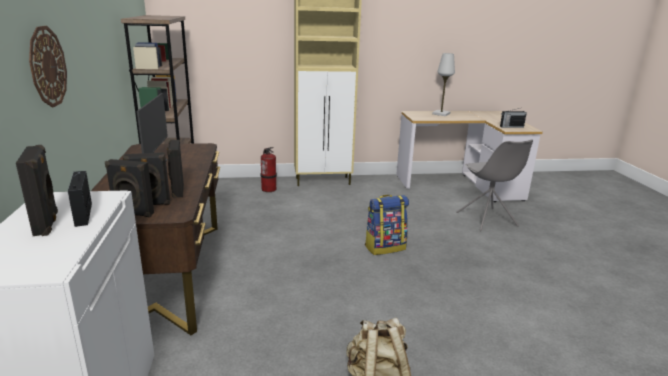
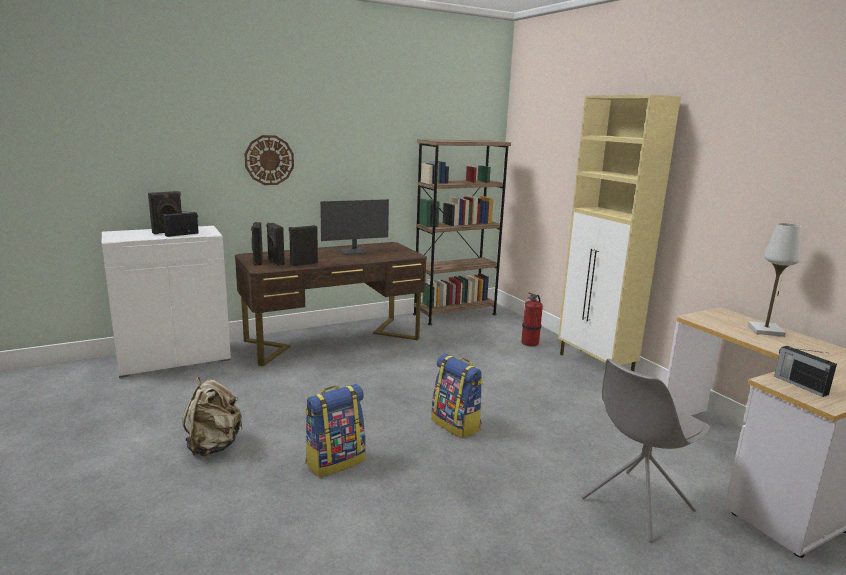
camera: 70 degrees right, 5 degrees down
(423, 309) = (335, 461): none -> backpack

